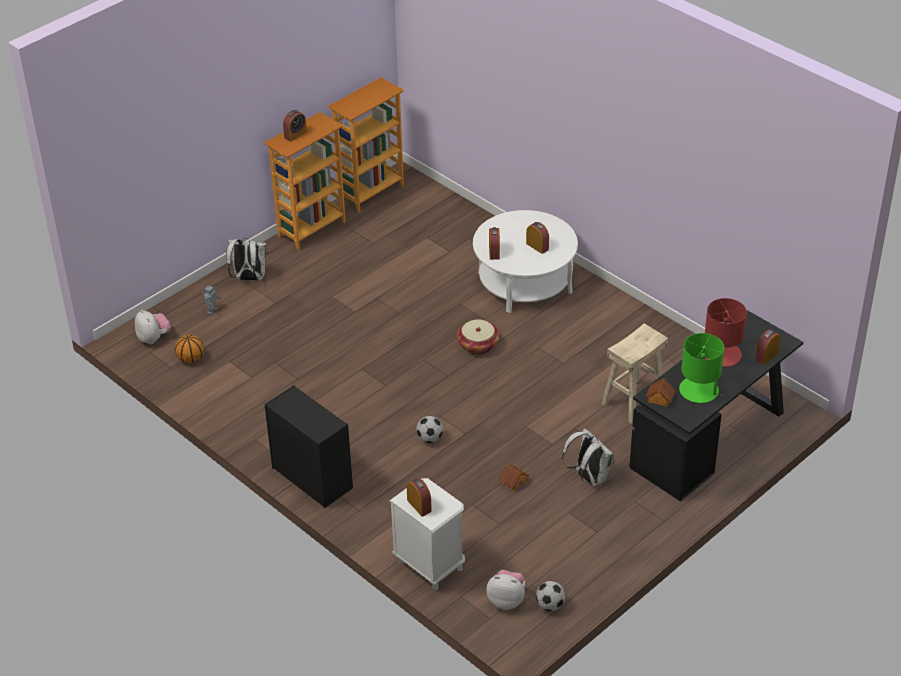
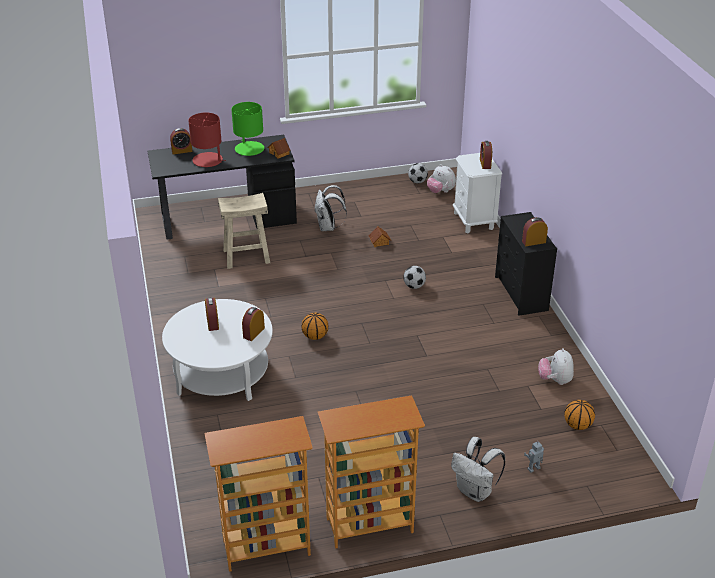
camera: 150 degrees left, 5 degrees down
(154, 338) = (607, 462): plush toy -> plush toy (555, 380)
(295, 135) = (381, 420): alarm clock -> alarm clock (533, 242)
(478, 345) = (315, 336): basket -> basketball

